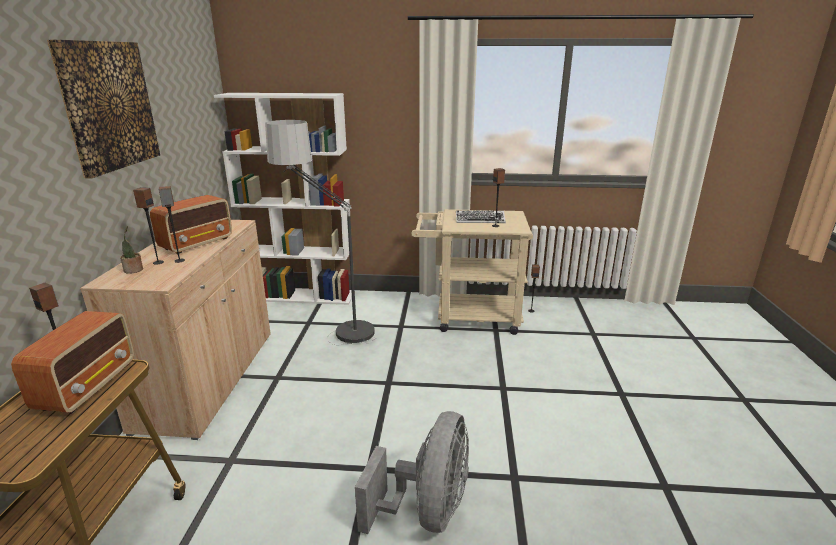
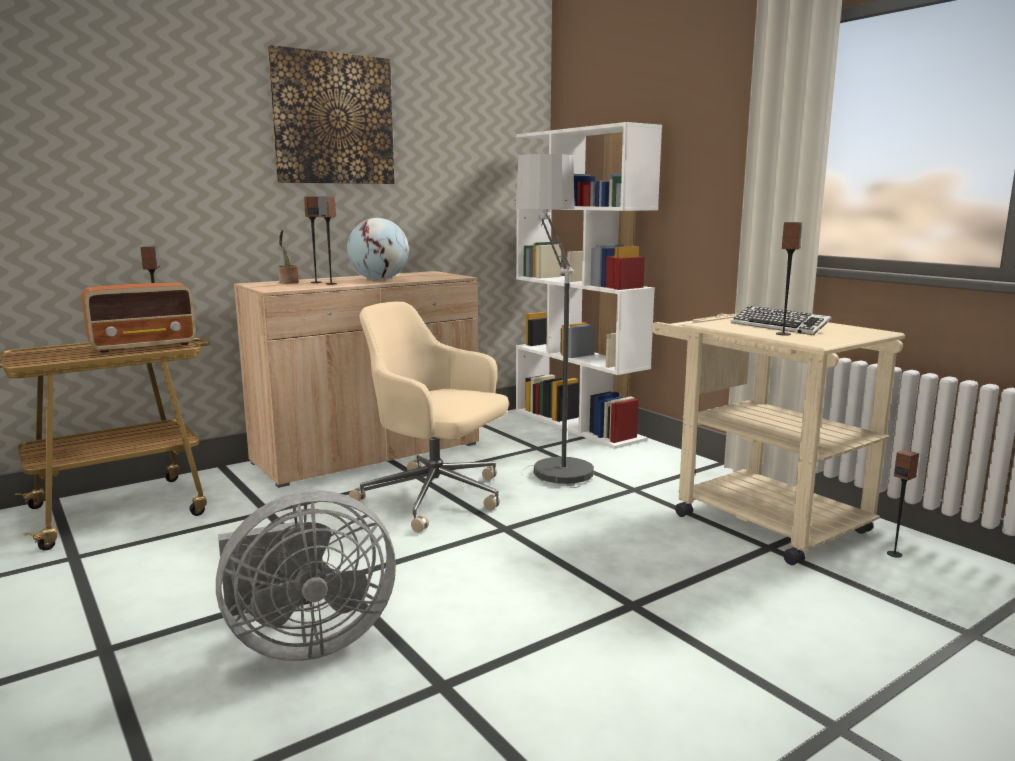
camera: 50 degrees right, 10 degrees down
(197, 243) = (379, 280): radio -> globe
(318, 385) = (436, 497): none -> beige office chair

